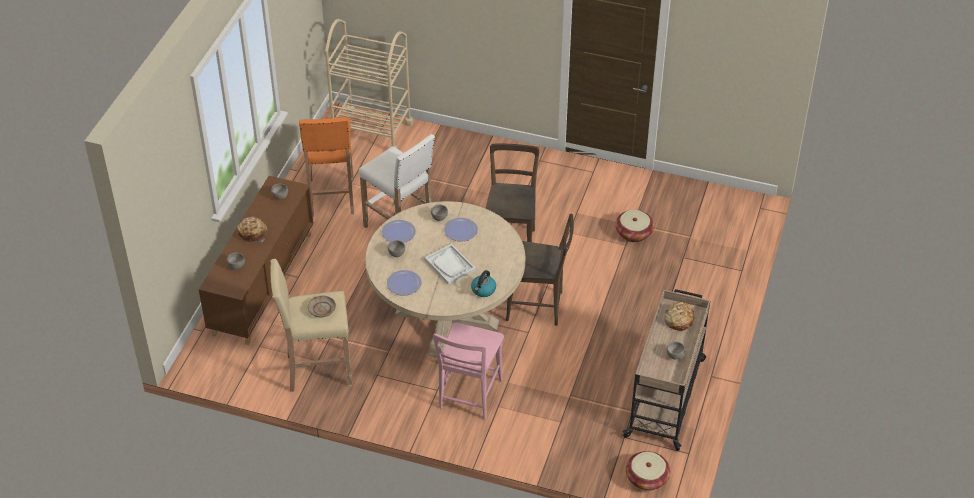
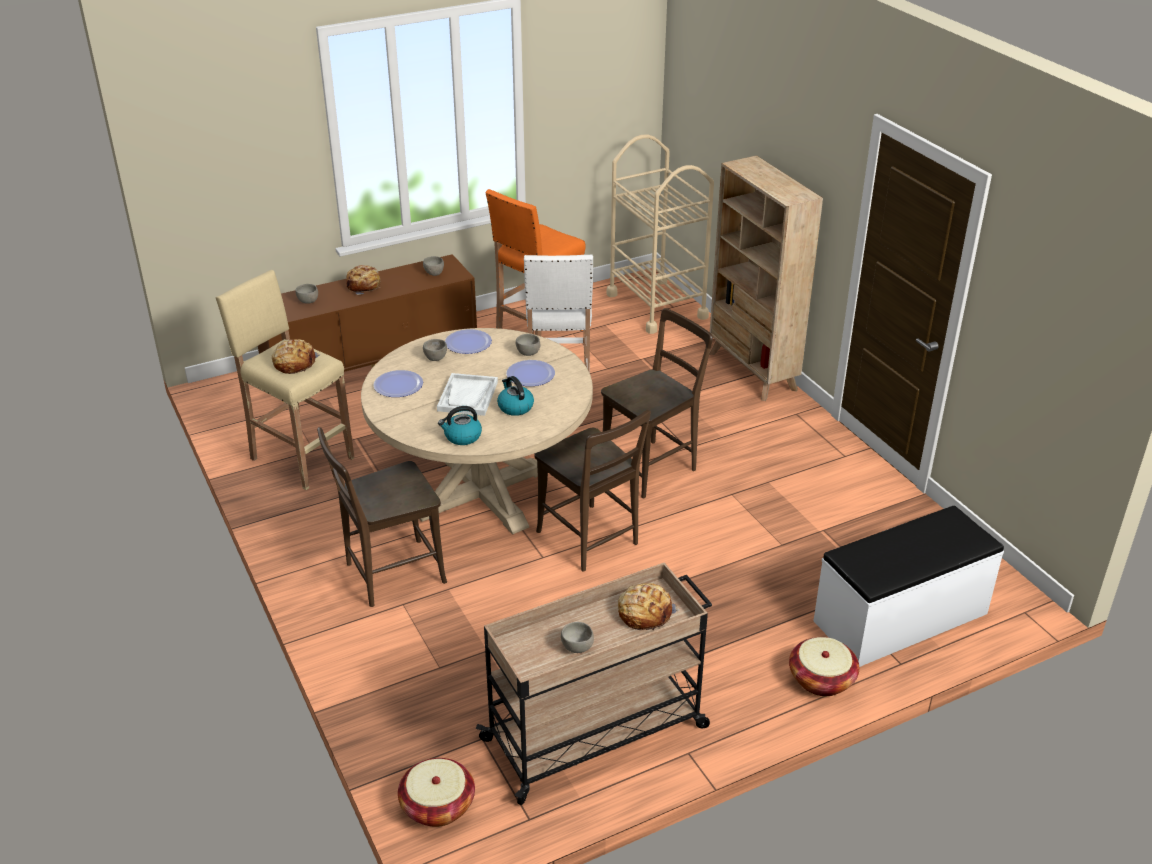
camera: 45 degrees right, 10 degrees down
(322, 309) = (294, 363): beige plate -> bread
(469, 396) = (390, 574): pink chair -> brown chair
(482, 255) = (515, 407): none -> kettle
(484, 146) = (752, 372): none -> beige bookcase
(633, 233) = (809, 540): basket -> basket (821, 679)
(717, 247) = (901, 618): none -> white bench

